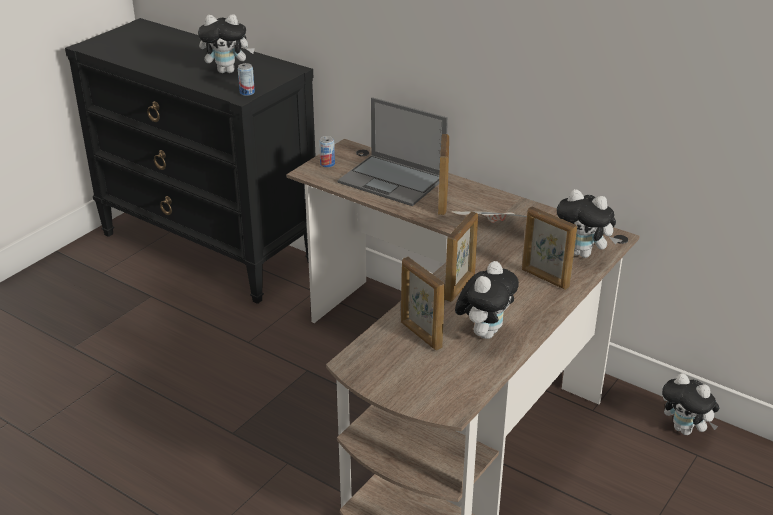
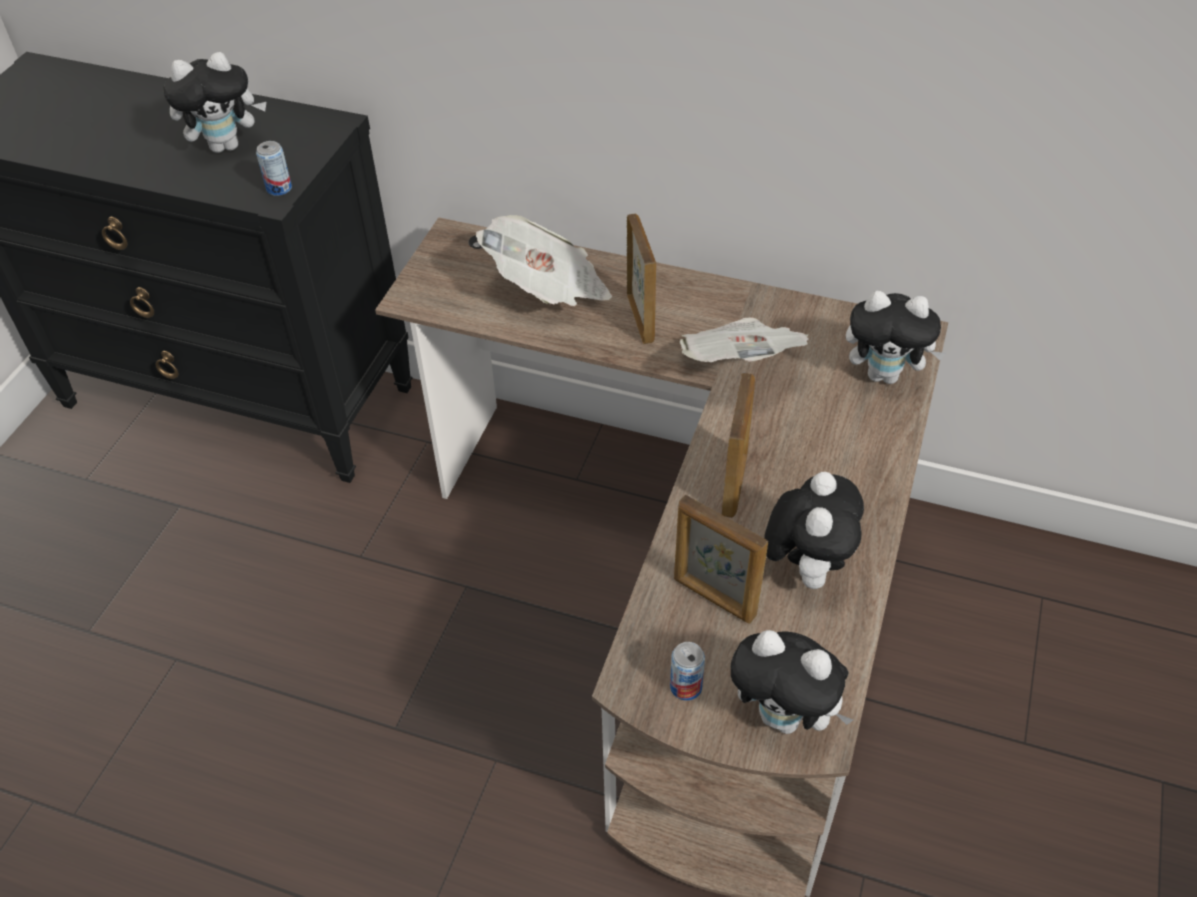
camera: 15 degrees left, 15 degrees up
(327, 164) = (432, 276): can -> can (686, 687)
(393, 180) = (548, 289): laptop -> newspaper
(544, 278) = (850, 438): picture frame -> none
(685, 430) = (1014, 559): plush toy -> plush toy (785, 717)

